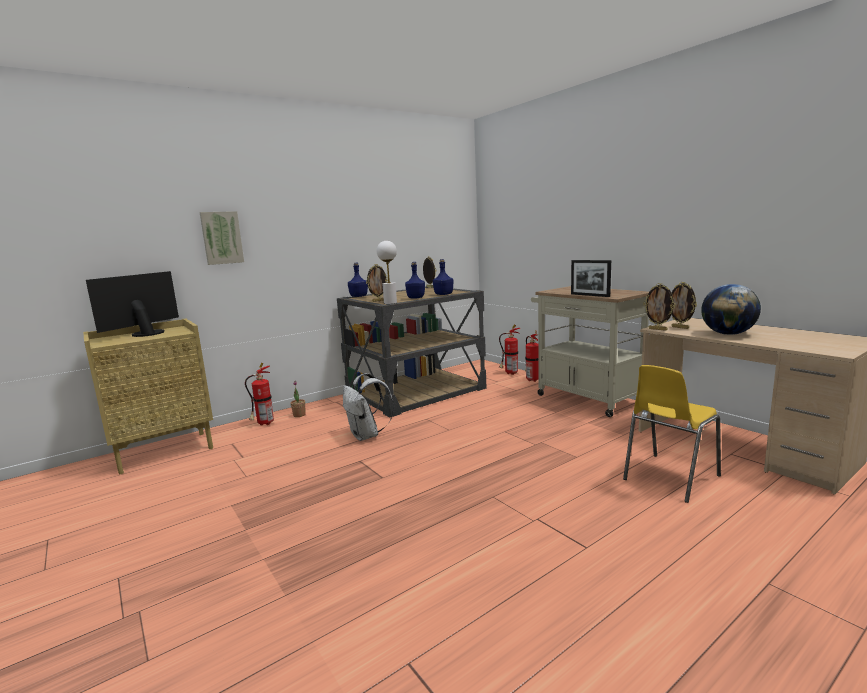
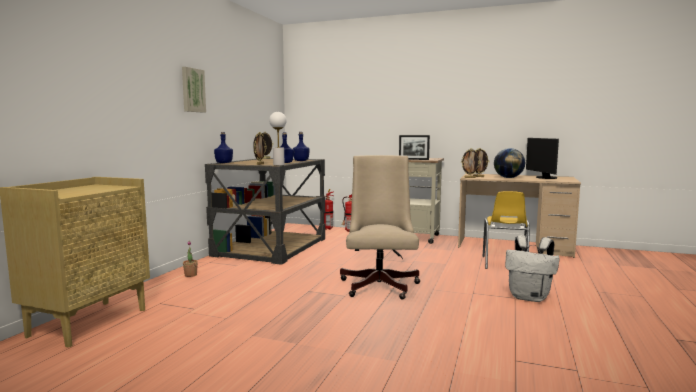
camera: 35 degrees left, 5 degrees down
(146, 333) = (74, 189): monitor -> monitor (544, 178)
(221, 238) = (123, 96): picture -> picture (192, 90)
(264, 424) = (165, 286): fire extinguisher -> none
(367, 436) = (284, 277): white backpack -> white backpack (529, 297)
(444, 470) = (380, 284): none -> beige office chair

